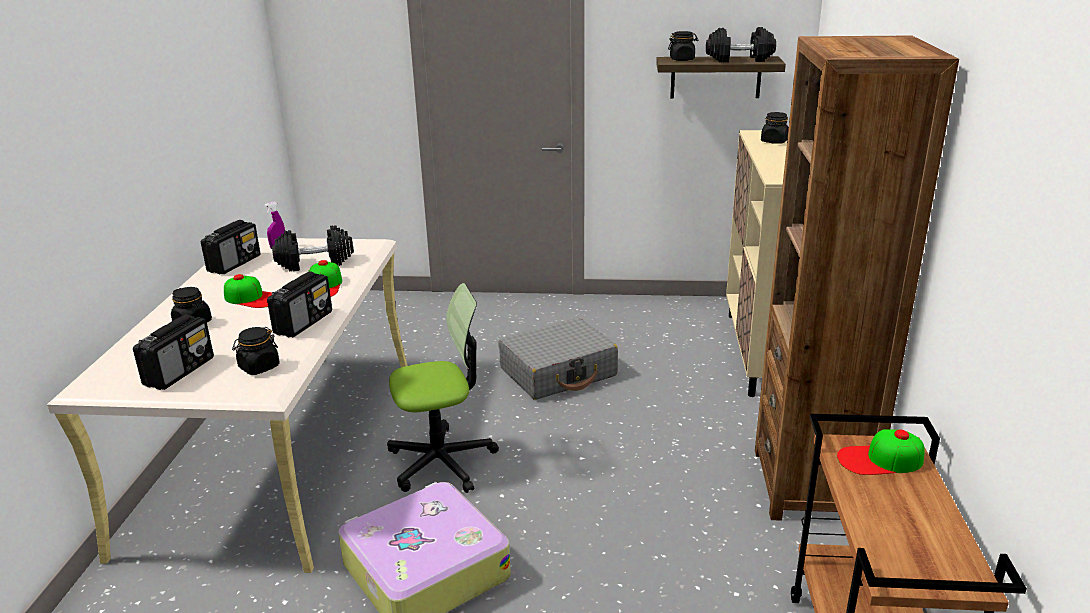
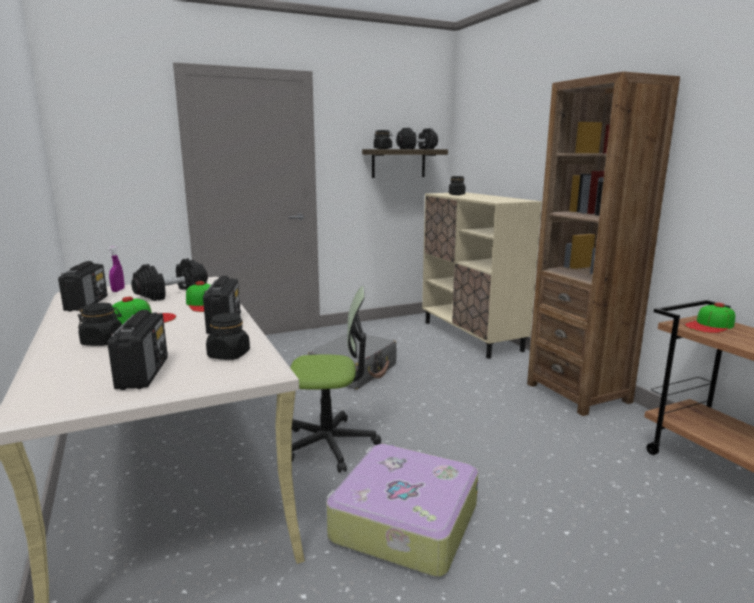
camera: 30 degrees left, 10 degrees down
(442, 461) = (330, 444): office chair -> office chair turned 45 degrees clockwise

